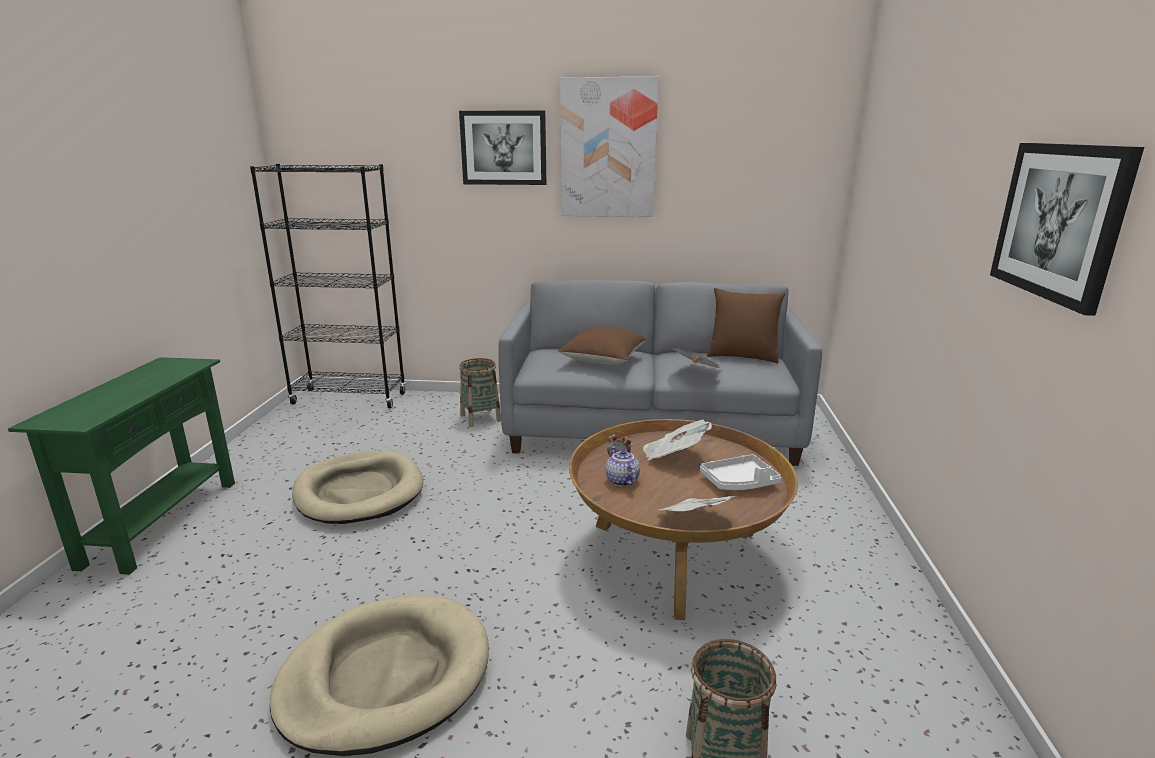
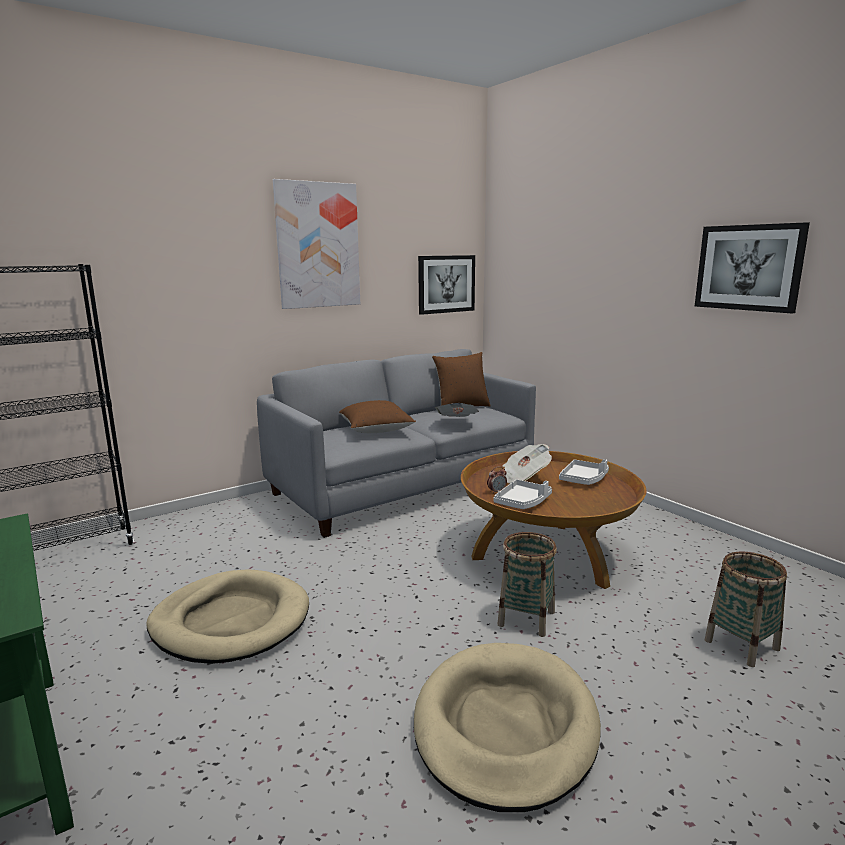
camera: 40 degrees left, 5 degrees down
(480, 418) = (247, 522): basket -> basket (526, 618)
(503, 148) = (220, 245): picture -> picture (446, 284)
(621, 480) = (523, 502): teapot -> white tray
(695, 521) = (605, 507): newspaper -> none

